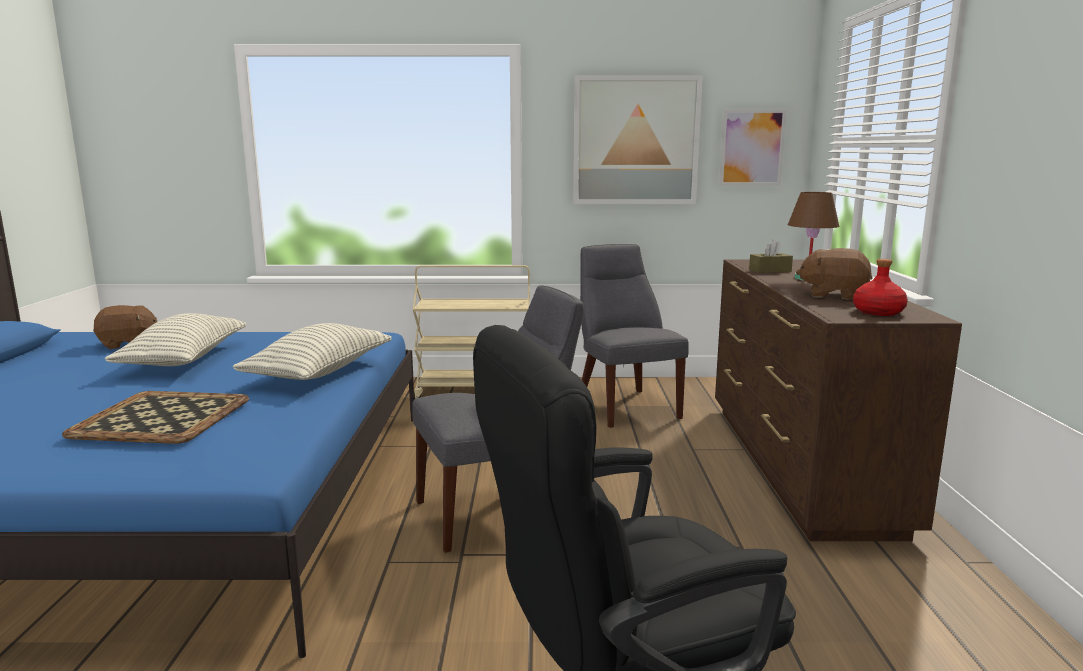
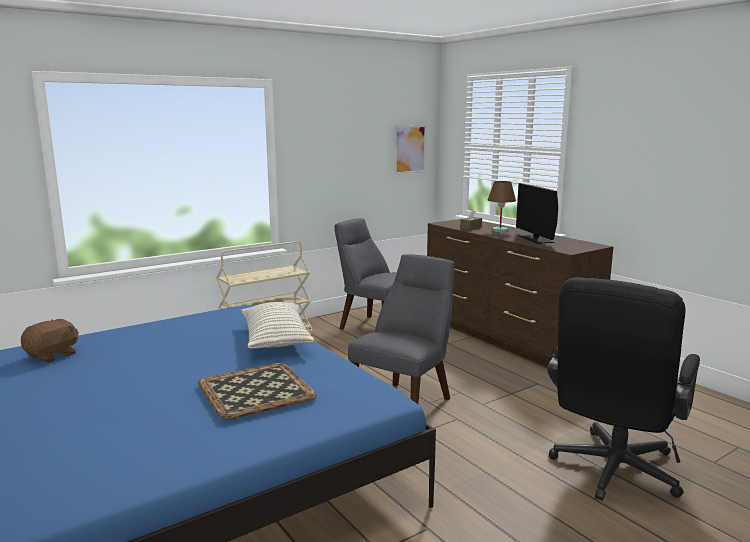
camera: 35 degrees left, 0 degrees up
(184, 360) = (147, 355): pillow -> none
(635, 141) = (346, 147): picture -> none
(833, 295) = (535, 239): brown plush toy -> monitor
(877, 312) = (574, 245): red bottle -> none

